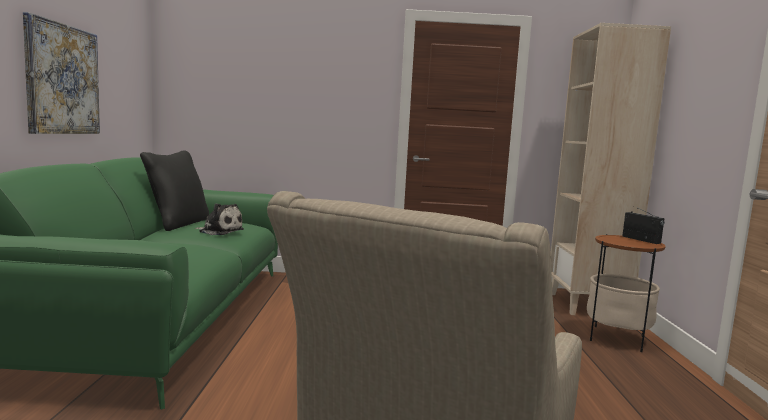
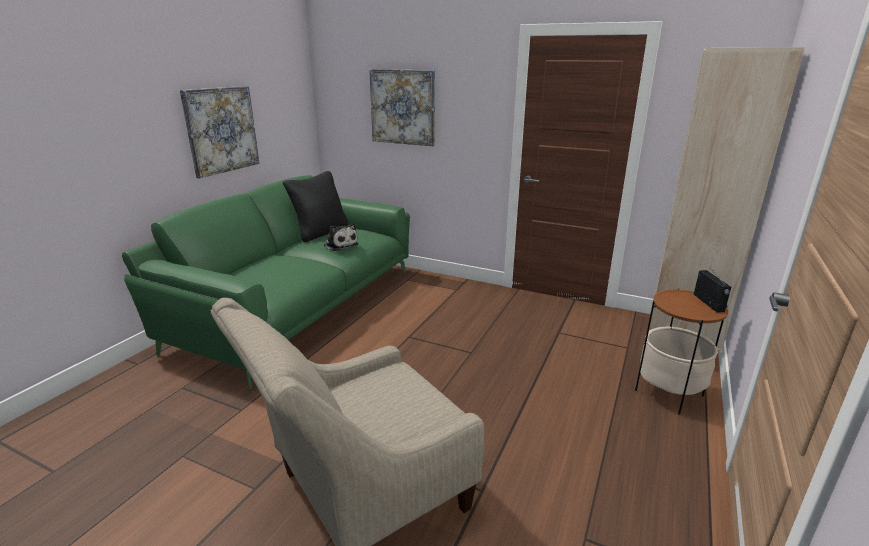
camera: 25 degrees right, 15 degrees up
(273, 85) = (403, 107): none -> picture

